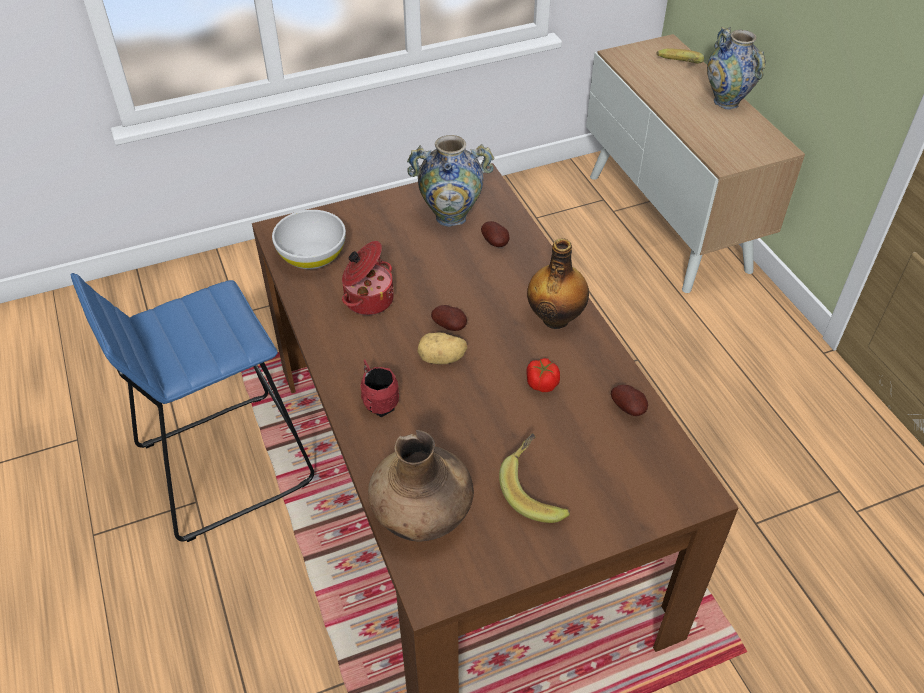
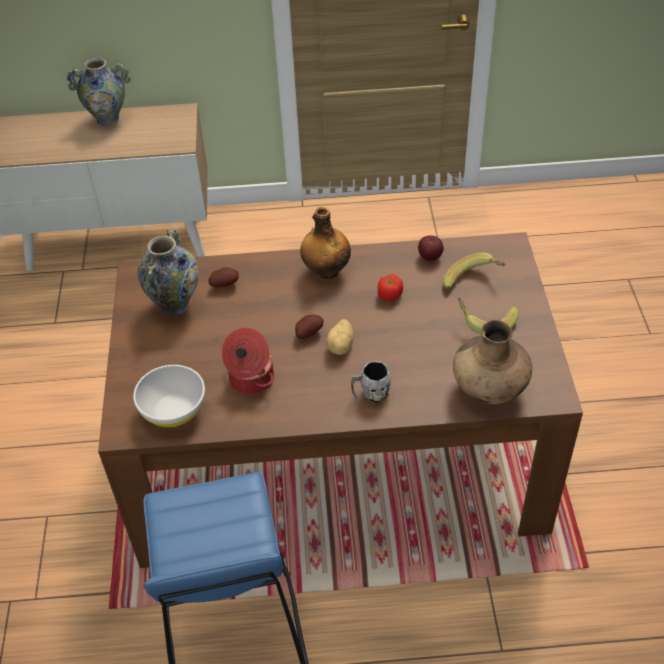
camera: 70 degrees left, 0 degrees up
(378, 401) = (370, 393): red mug -> grey mug
(629, 409) = (430, 257): potato -> apple
(677, 68) = (42, 130): banana -> banana (473, 282)

